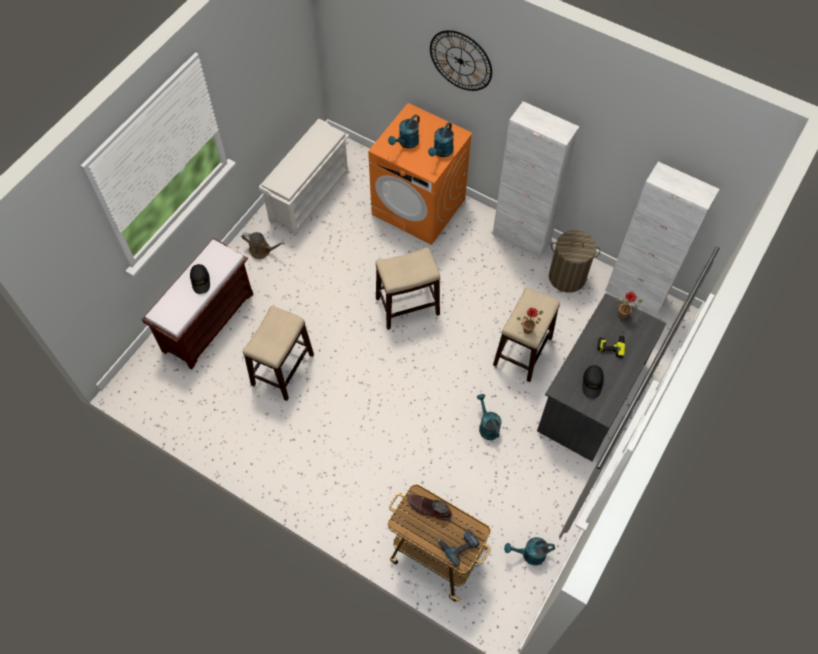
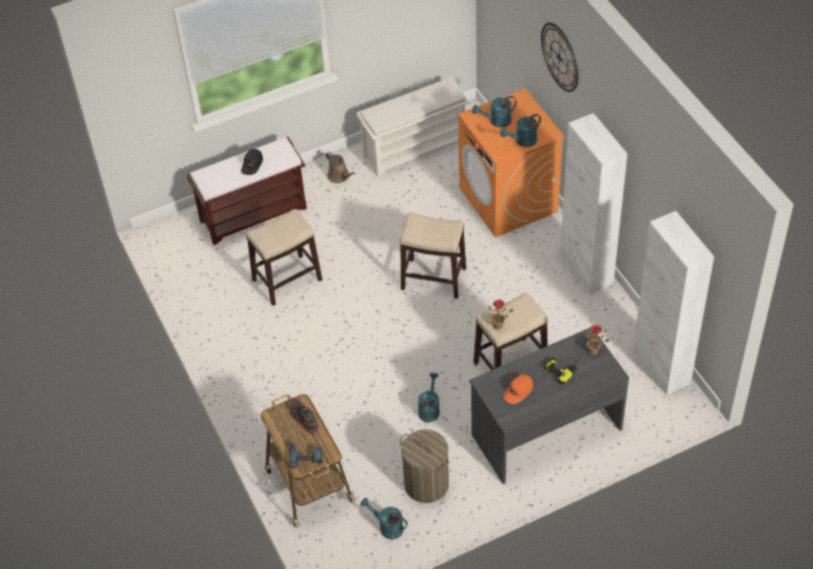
camera: 35 degrees right, 10 degrees down
(567, 277) = (604, 321): laundry basket -> laundry basket (426, 484)
(592, 383) = (518, 391): black cap -> orange cap

